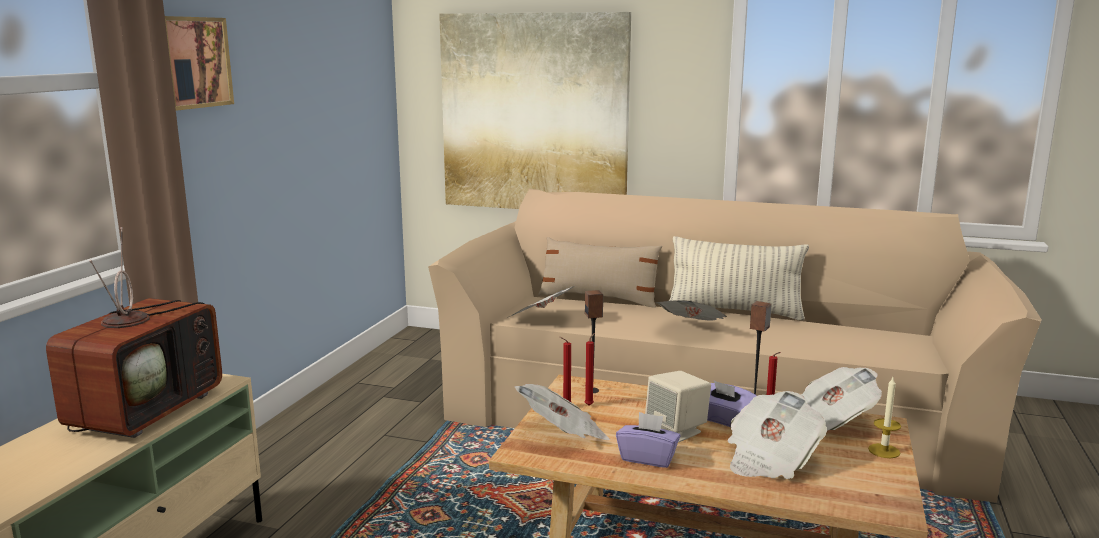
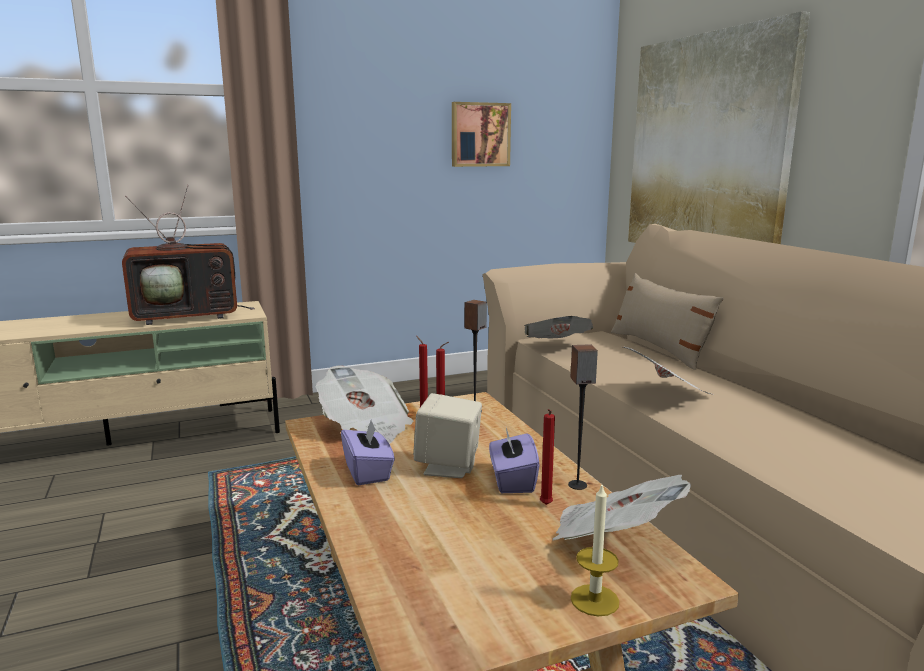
camera: 50 degrees right, 0 degrees up
(192, 62) = (338, 84): picture -> picture (480, 134)
(734, 311) = (776, 398): pillow -> none
(770, 459) = (451, 530): newspaper -> none

